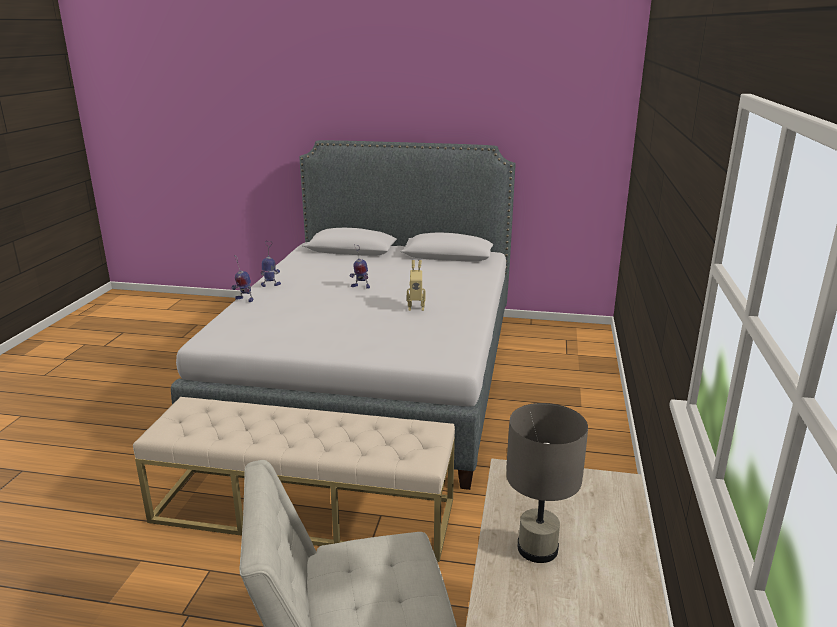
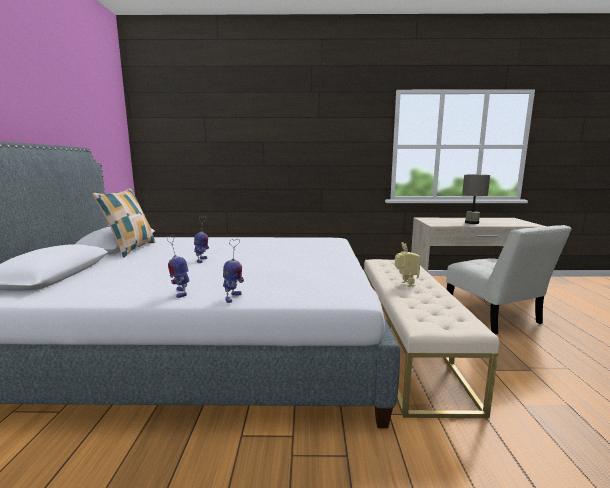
camera: 100 degrees left, 10 degrees down
(416, 307) = (252, 246): toy robot -> toy robot (405, 284)
(427, 260) = (131, 249): none -> pillow

